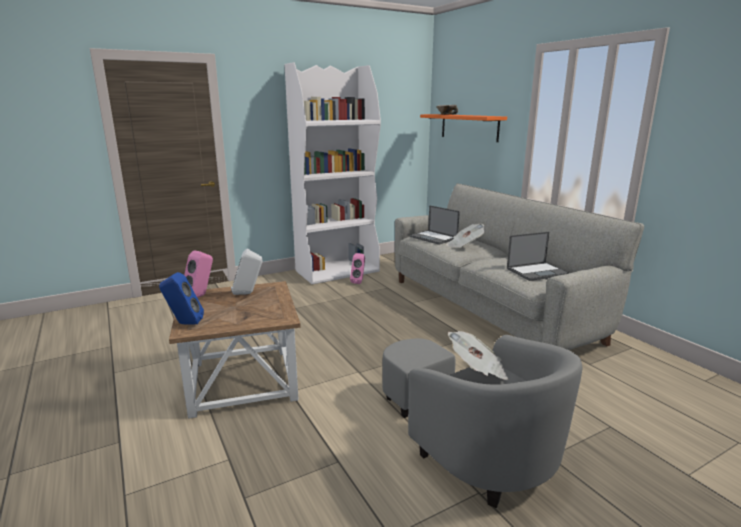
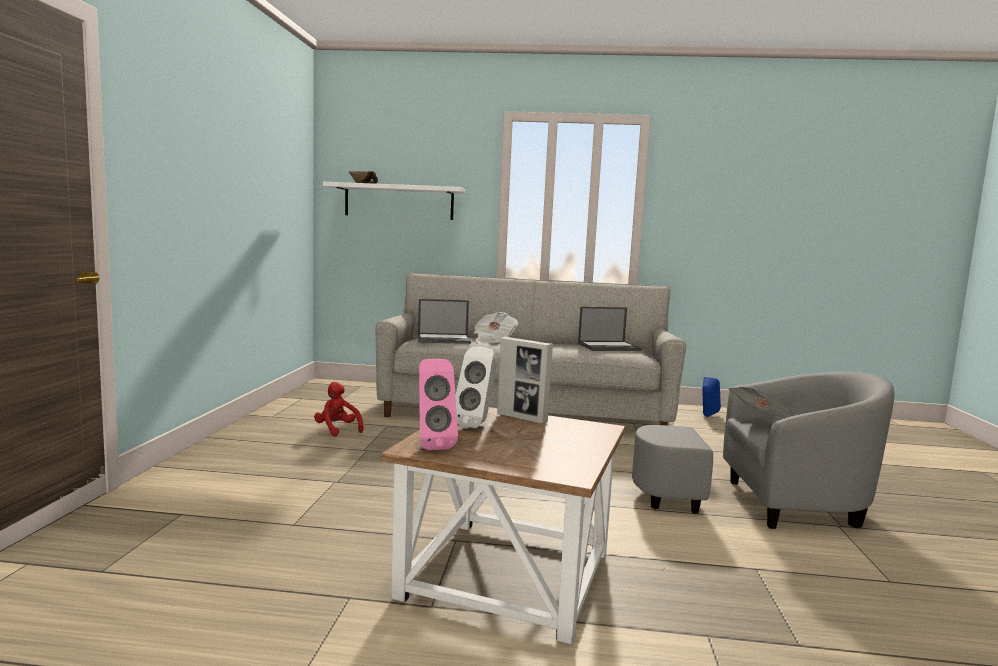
camera: 55 degrees left, 10 degrees down
(184, 324) = (541, 471): blue speaker -> blue speaker (707, 416)
(275, 298) = (522, 418): none -> picture frame
(337, 271) = (272, 427): white bookcase -> none
(359, 282) = (337, 430): pink speaker -> red plush toy
(469, 127) = (399, 202): orange shelf -> white shelf
(537, 271) = (609, 347): laptop -> laptop turned 60 degrees clockwise

